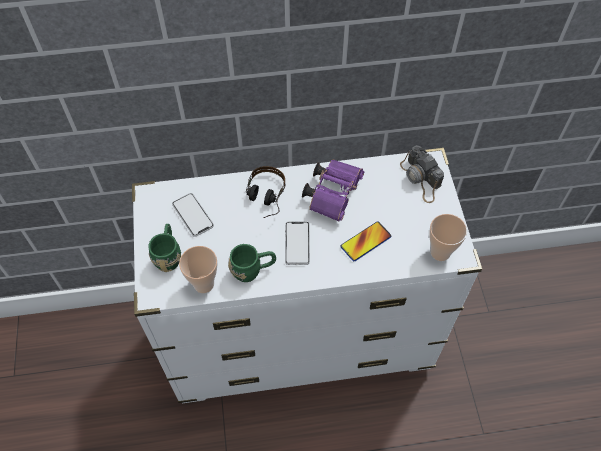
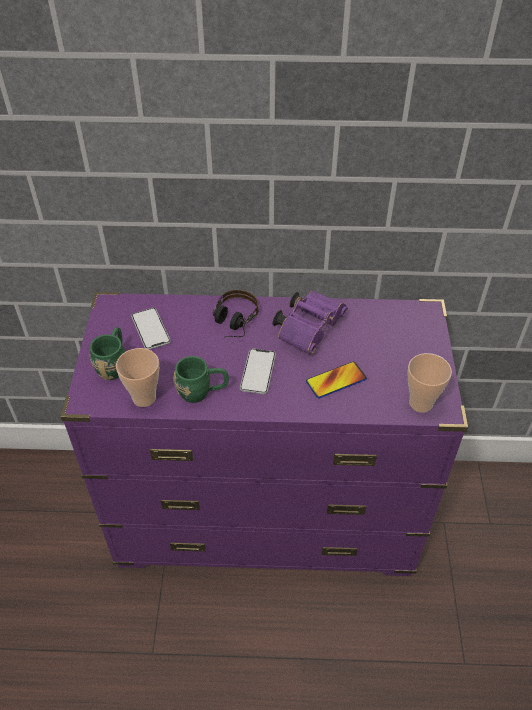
camera: 10 degrees right, 10 degrees down
(301, 336) = (266, 516): white dresser -> purple dresser
(421, 179) = (412, 326): camera -> none

